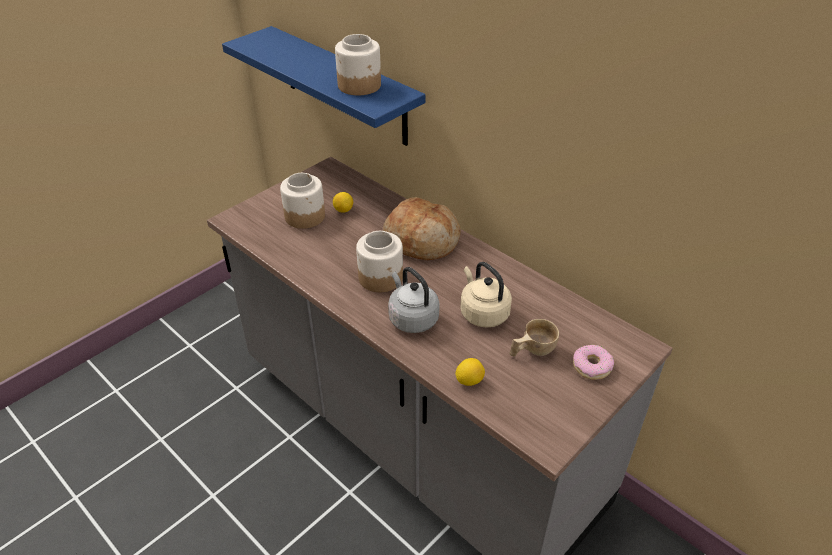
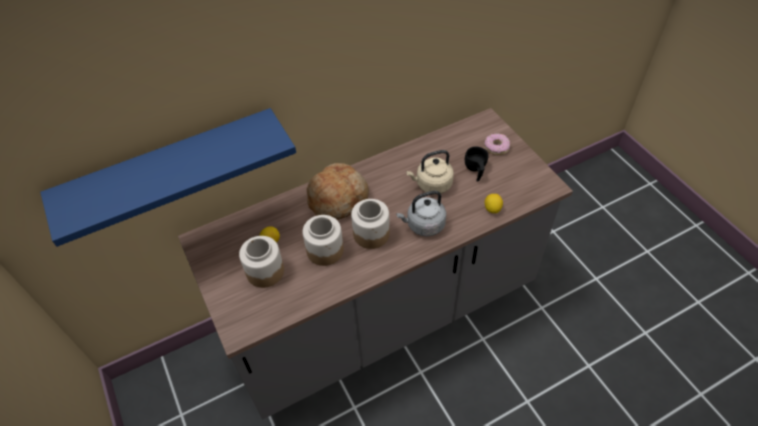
camera: 70 degrees left, 10 degrees up
(360, 85) = (230, 144): jar -> jar (325, 250)
(531, 351) = (475, 170): beige cup -> black cup

